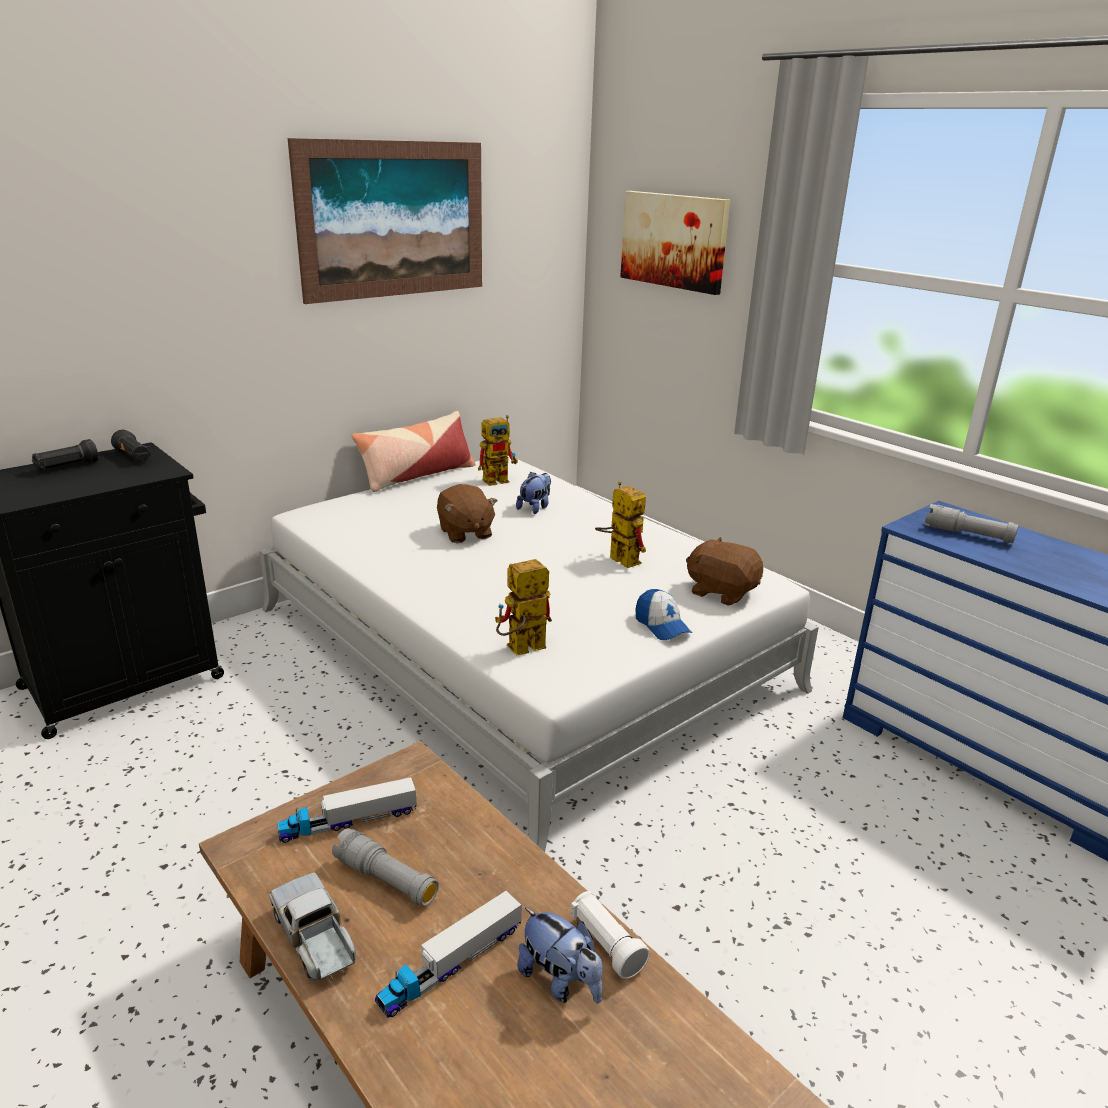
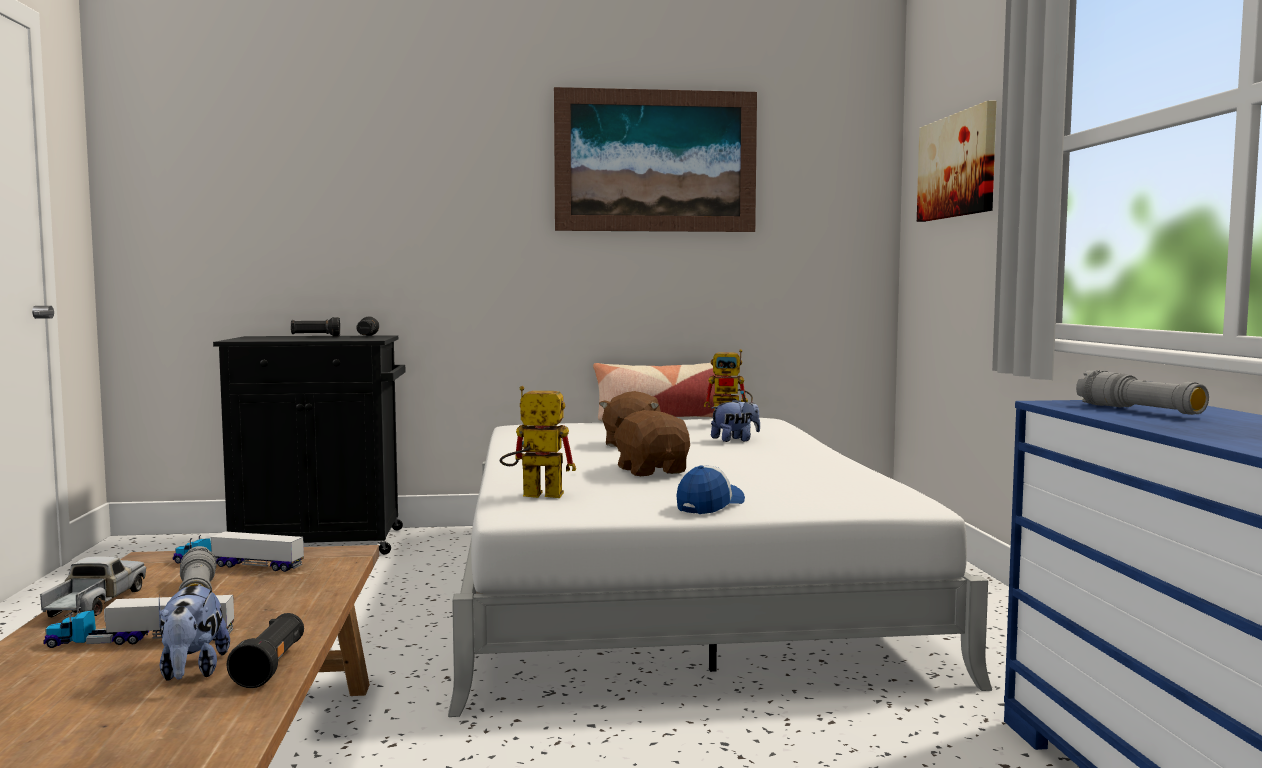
camera: 35 degrees right, 20 degrees down
(606, 944) = (271, 667): white flashlight -> black flashlight
(618, 559) = (757, 471): toy robot -> none
(662, 626) = (710, 505): cap -> cap turned 150 degrees counterclockwise
(721, 592) = (832, 499): brown plush toy -> brown plush toy (652, 471)

